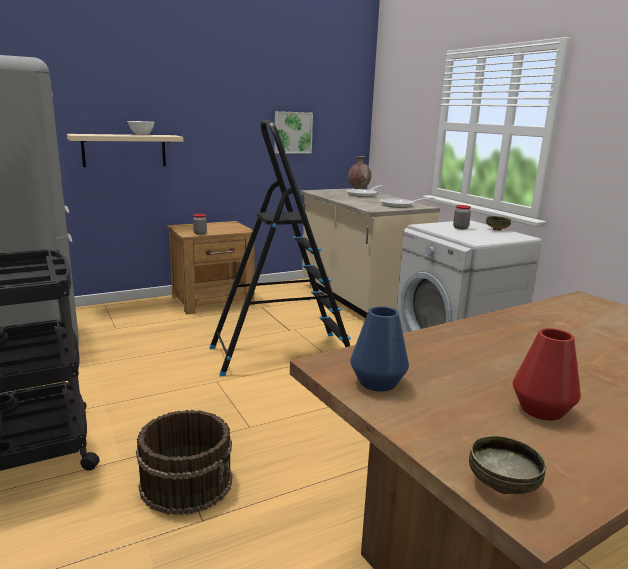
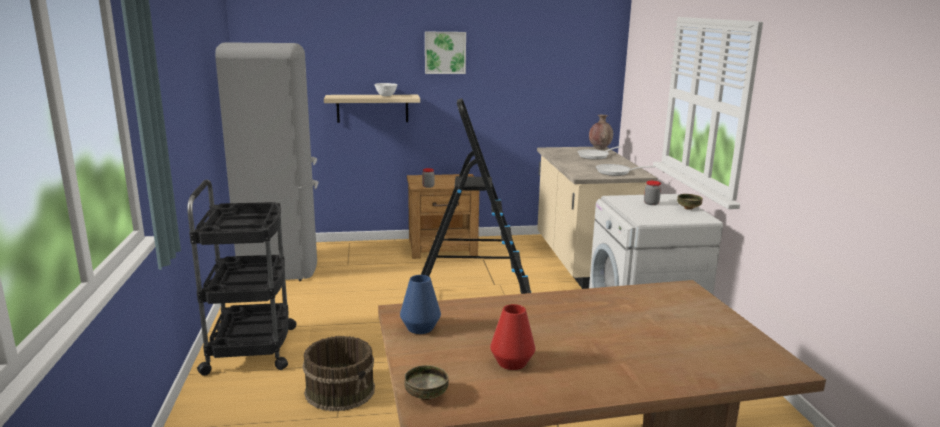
camera: 20 degrees right, 0 degrees up
(292, 132) = (534, 90): picture -> picture (445, 52)

